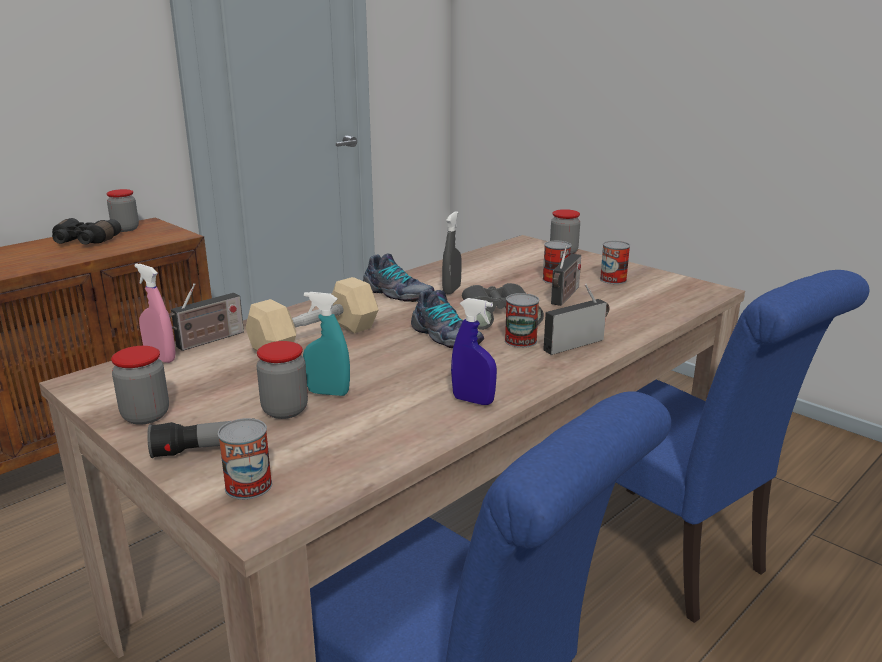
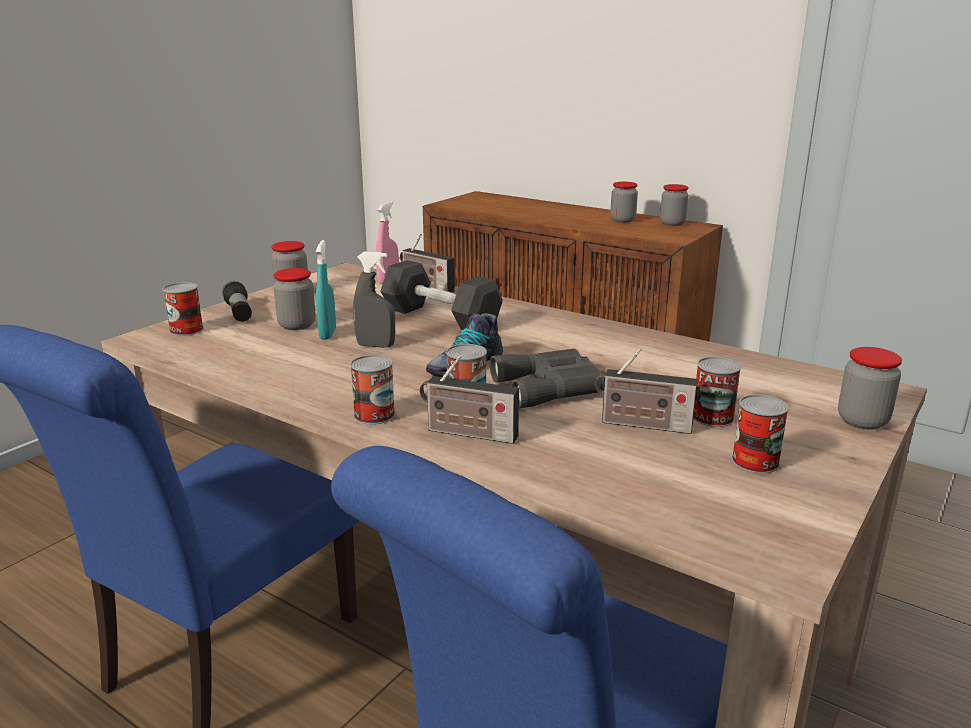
camera: 80 degrees right, 0 degrees up
(84, 242) = (622, 220): black binoculars -> jar
(315, 339) = (441, 317): beige dumbbell -> black dumbbell
(397, 294) = (581, 335): shoe -> none
(451, 290) = (614, 359): grey spray bottle -> grey spray bottle (375, 345)
(473, 401) = (310, 387): blue spray bottle -> none
(540, 374) = (374, 415): none -> can
(576, 344) = (467, 433): radio -> radio turned 150 degrees clockwise

